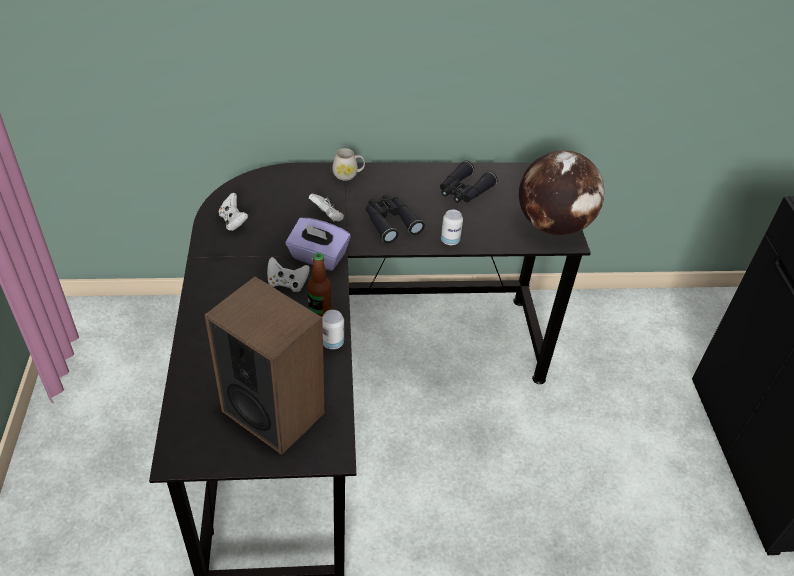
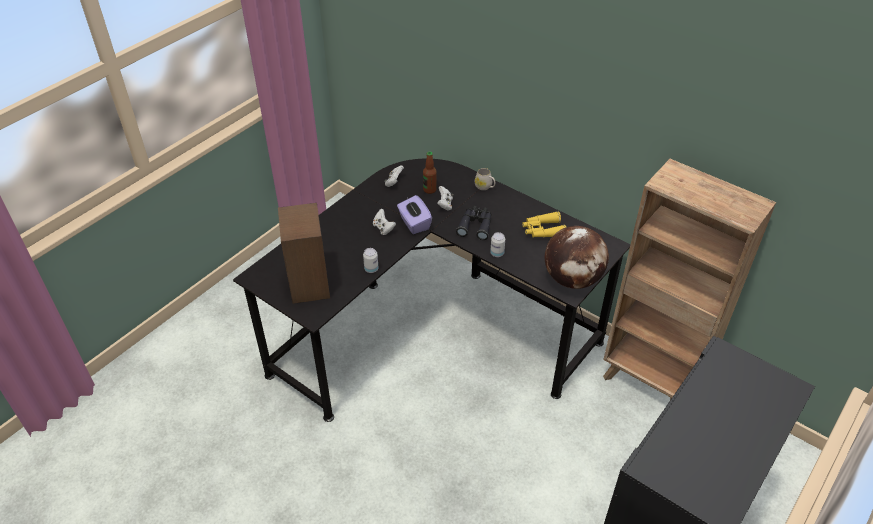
camera: 45 degrees right, 0 degrees up
(319, 313) = (382, 251): bottle -> bottle (429, 190)
(464, 191) = (542, 230): black binoculars -> yellow binoculars
(600, 312) = (650, 384): none -> brown bookcase

